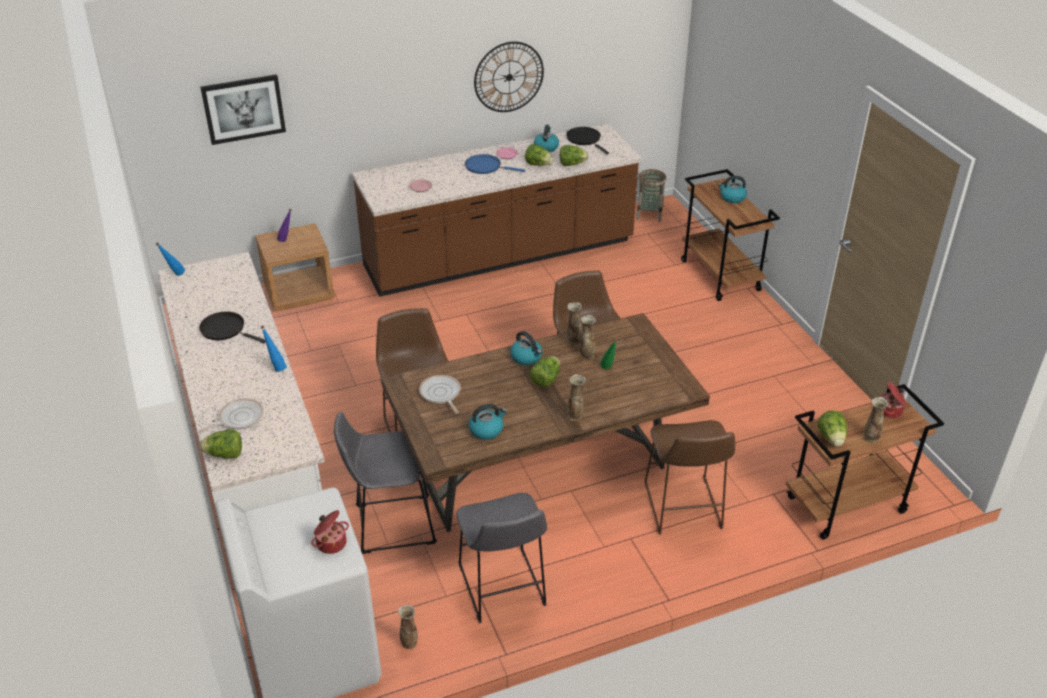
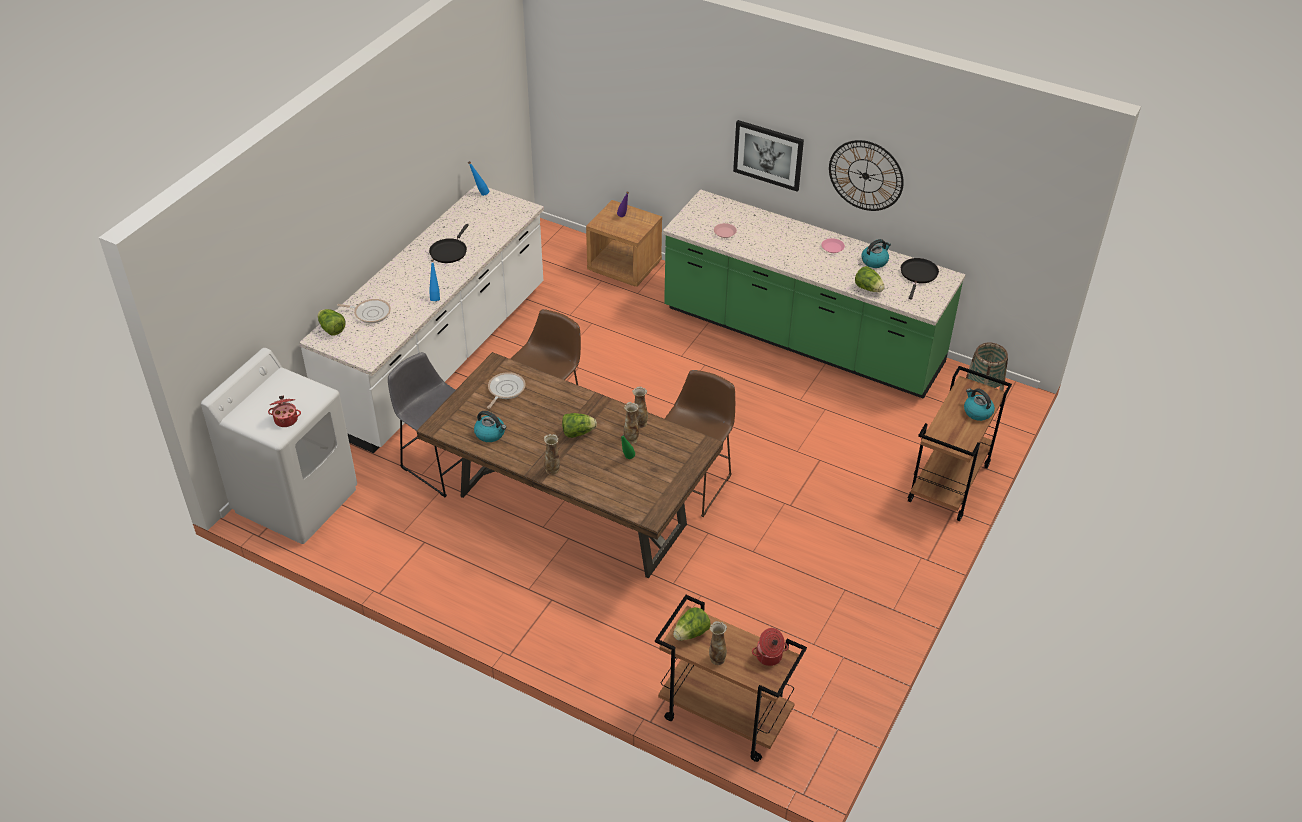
camera: 50 degrees right, 5 degrees up
(225, 329) = (449, 251): black frying pan -> black frying pan turned 150 degrees counterclockwise
(243, 109) = (621, 89): picture -> picture (768, 155)
(409, 643) = (346, 539): vase -> none
(485, 167) = (799, 247): blue frying pan -> none
(499, 256) = (802, 338): brown counter -> green counter
(502, 589) = (435, 557): grey stool -> none
(527, 357) = (593, 409): kettle -> none
(538, 164) = (841, 271): lettuce -> none
(683, 509) = (613, 614): brown stool -> none

